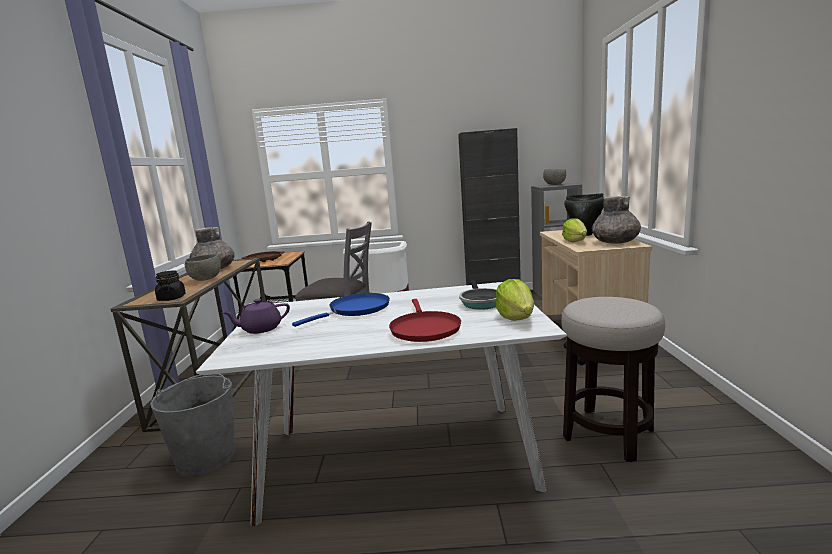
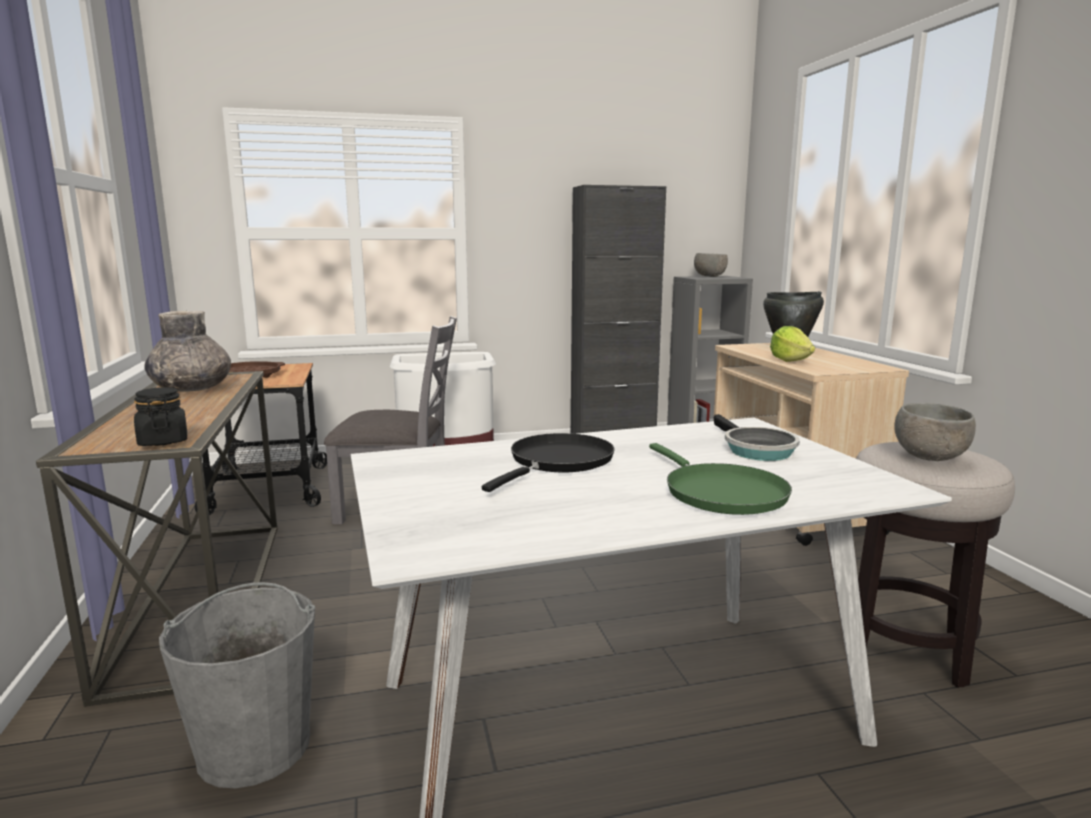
camera: 15 degrees left, 0 degrees up
(205, 279) = (195, 407): grey bowl -> grey bowl (928, 457)
(260, 329) = (415, 498): purple teapot -> none
(356, 310) = (558, 462): blue frying pan -> black frying pan
(424, 329) = (720, 493): red frying pan -> green frying pan
(516, 317) = (844, 473): lettuce -> none
(615, 242) = (851, 363): grey vase -> none

